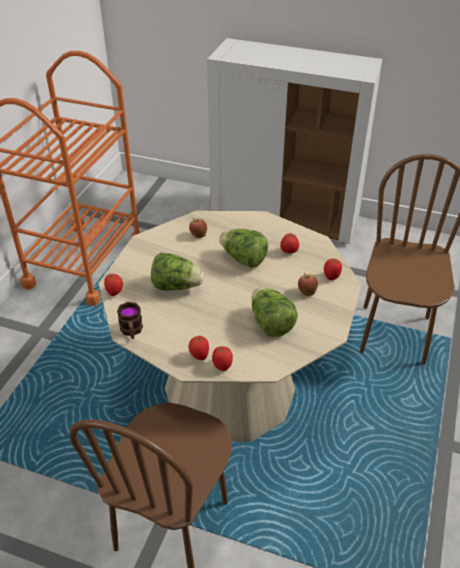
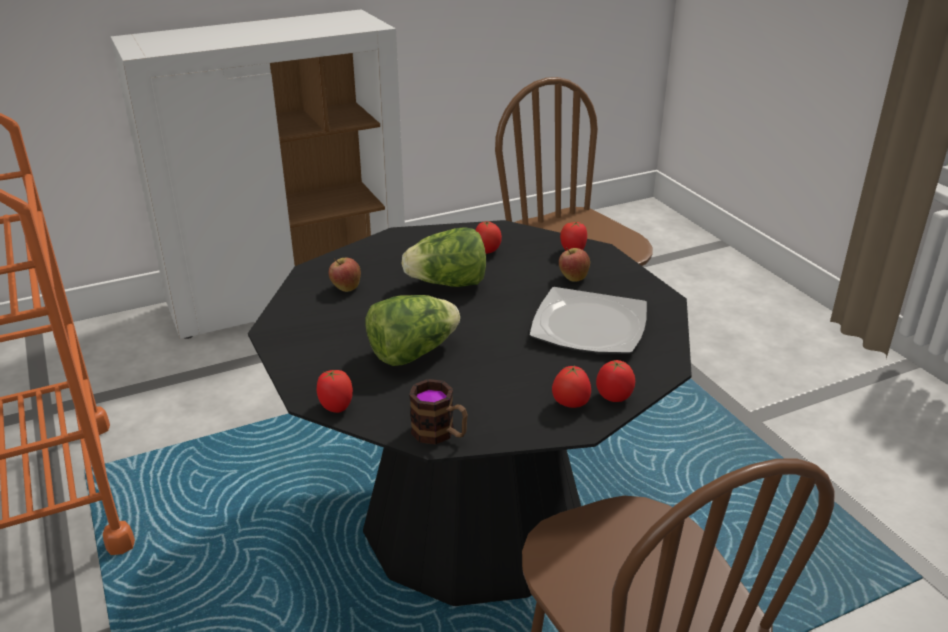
camera: 45 degrees left, 10 degrees down
(229, 389) = (473, 520): beige dining table -> black dining table
(270, 324) = (590, 326): lettuce -> plate

